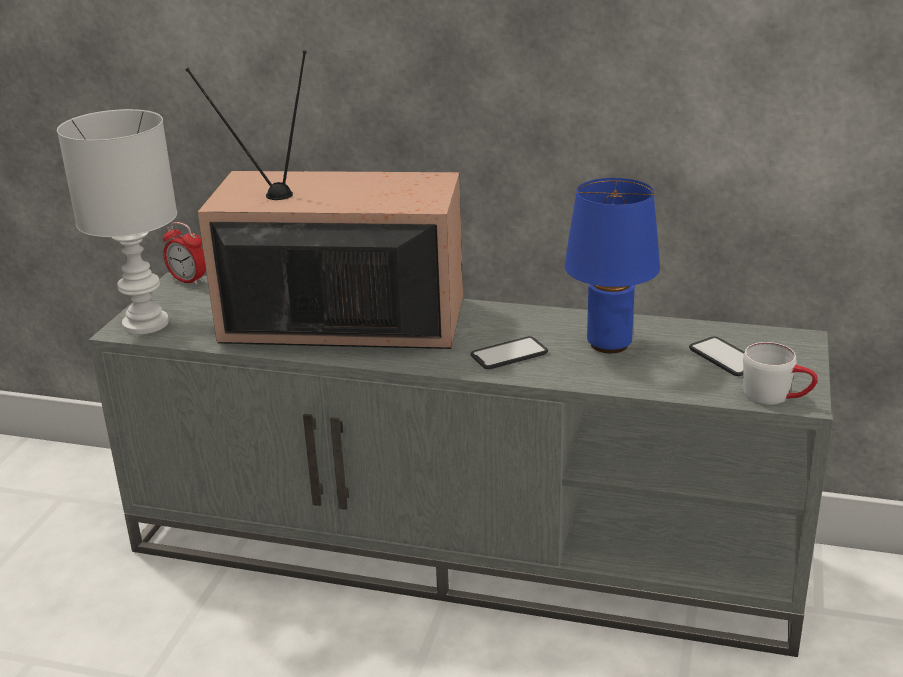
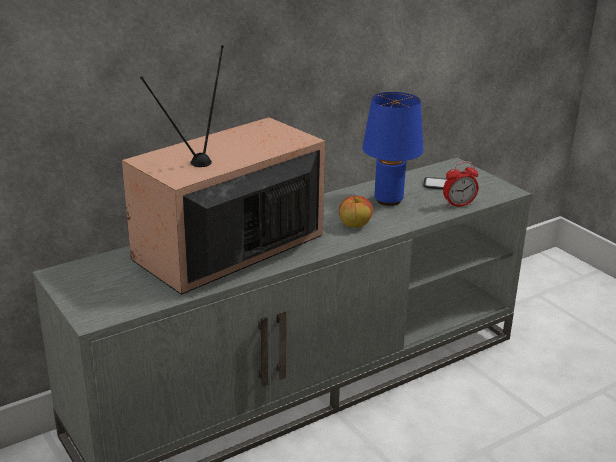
camera: 50 degrees left, 0 degrees up
(144, 324) = (100, 308): white table lamp -> none
(188, 281) = (65, 270): alarm clock -> alarm clock (458, 205)
(509, 354) = (355, 225): phone -> apple
(777, 396) = (497, 193): white mug -> none

